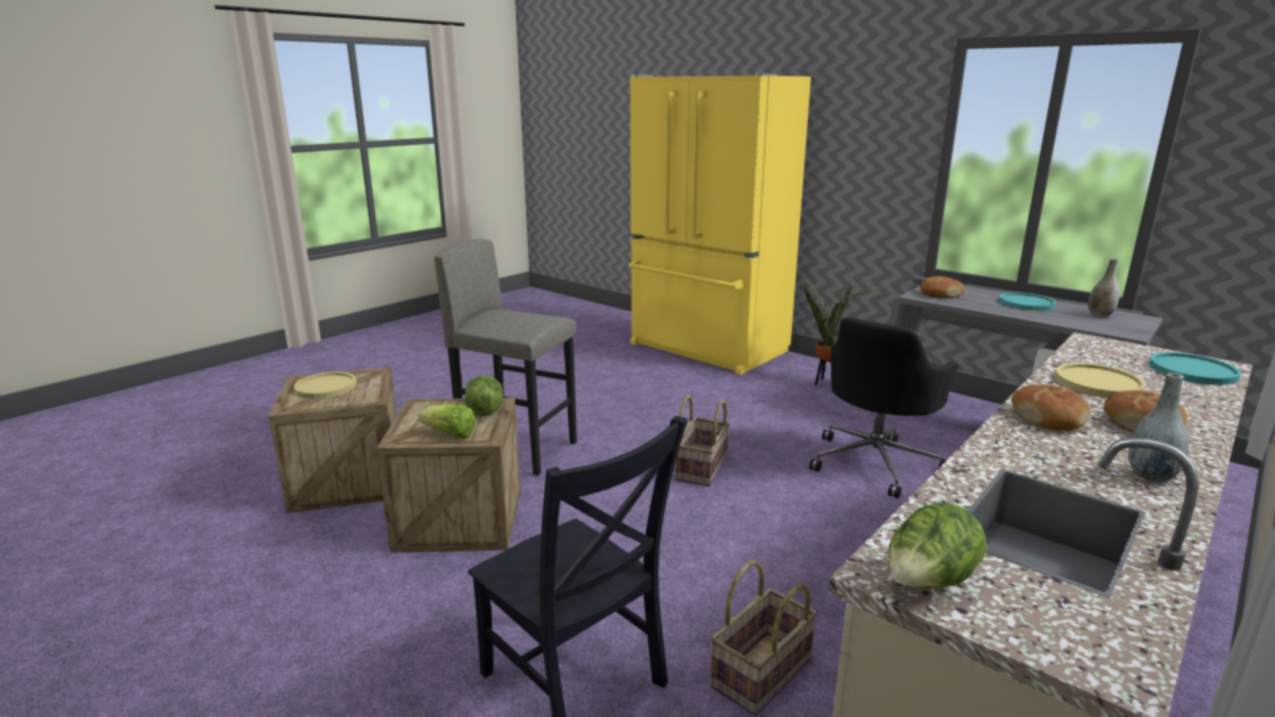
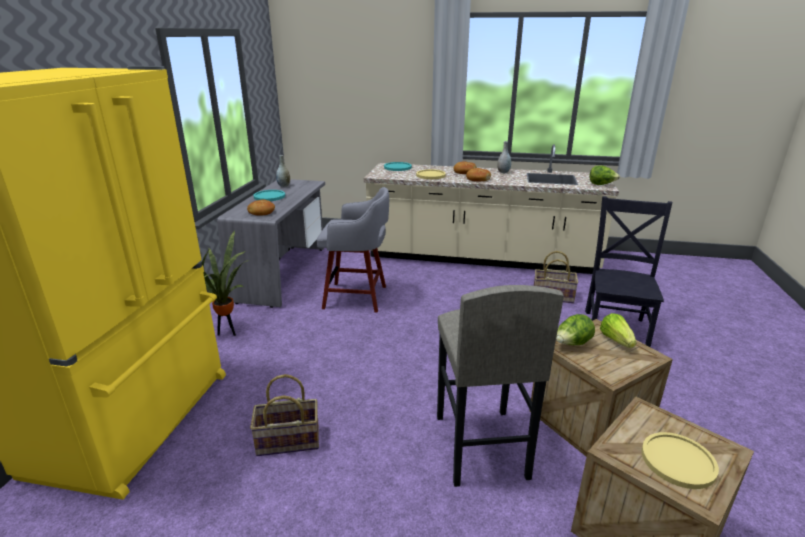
camera: 120 degrees left, 5 degrees up
(700, 468) = (419, 348): basket -> basket (288, 442)
(875, 462) = (357, 297): black office chair -> grey stool

